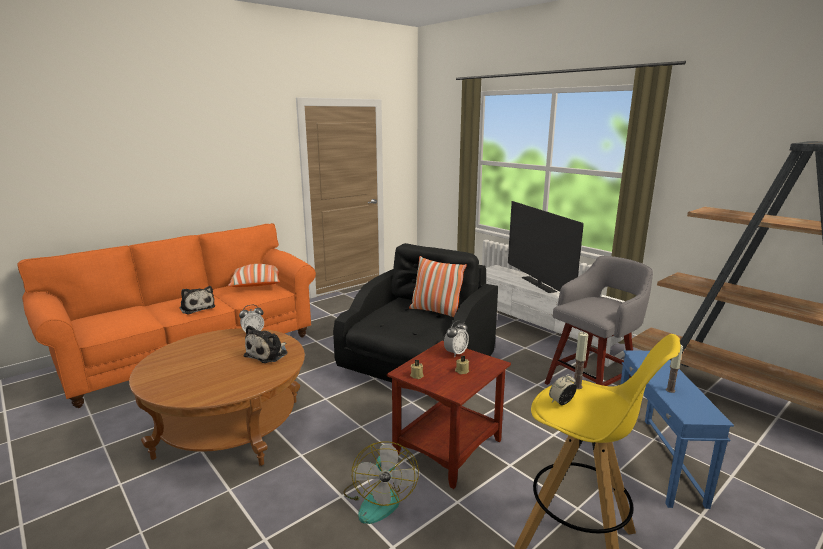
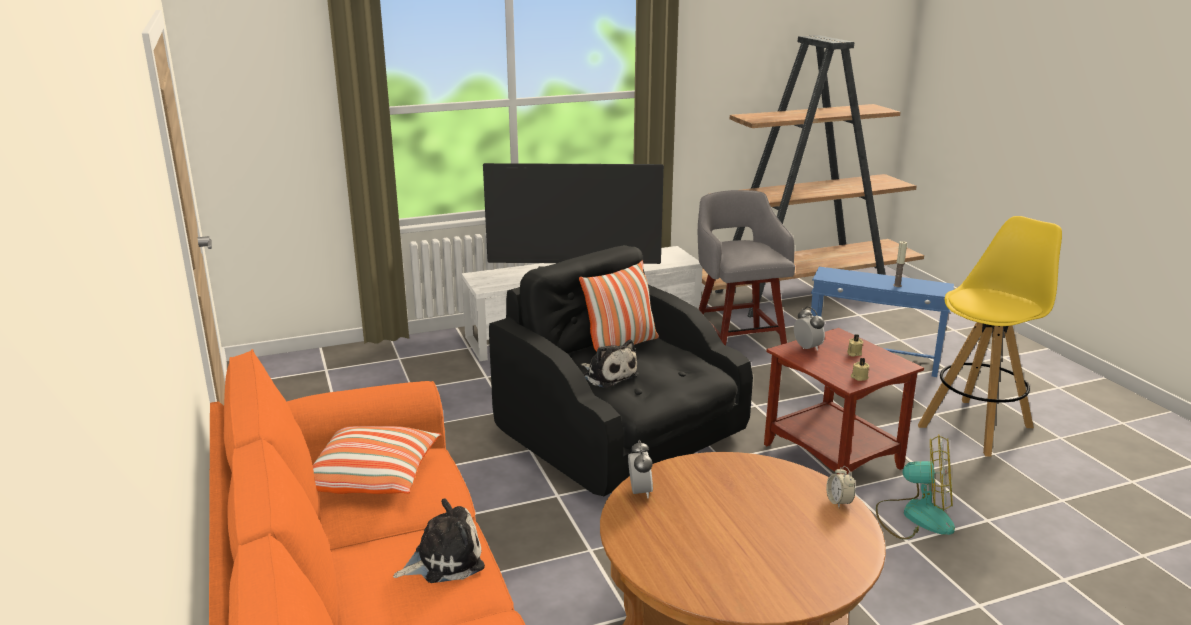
camera: 70 degrees left, 5 degrees up
(268, 354) = (730, 481): plush toy -> plush toy (608, 375)
(561, 402) = (993, 307): alarm clock -> alarm clock (839, 502)
(577, 386) = (963, 295): candle -> none

